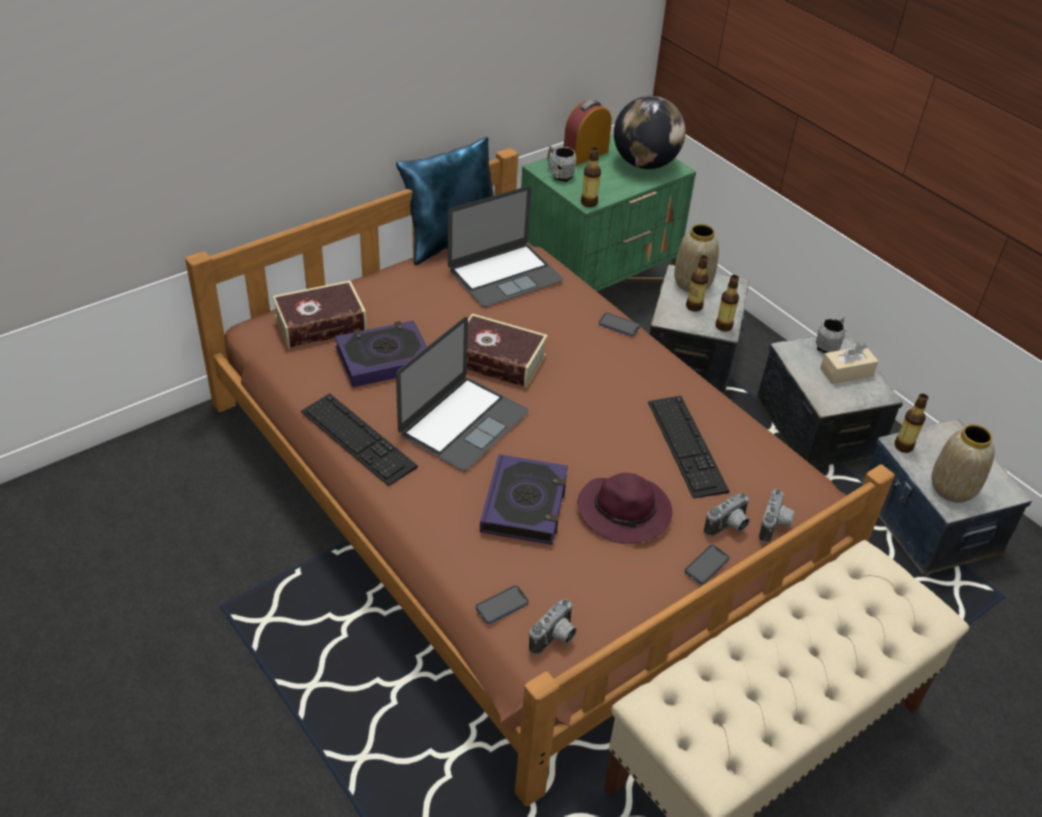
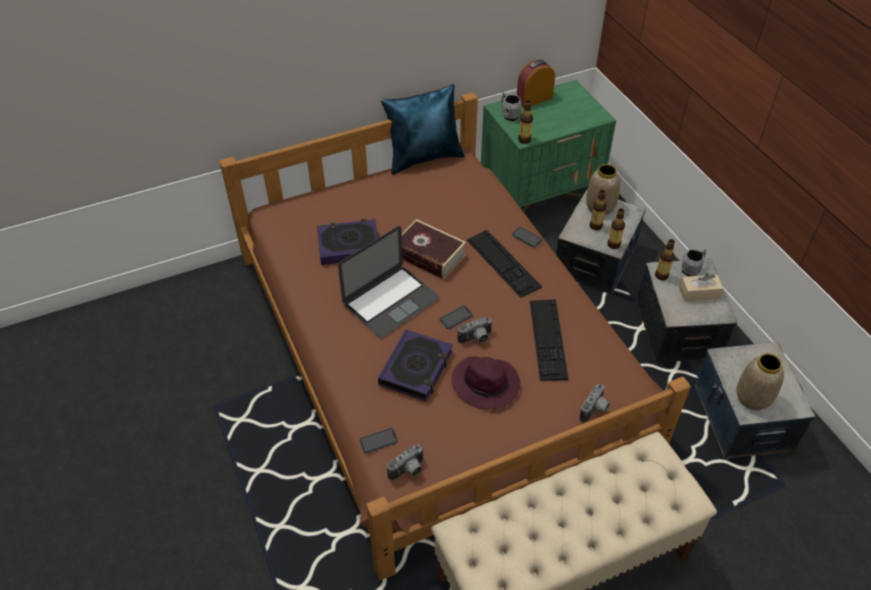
camera: 15 degrees right, 5 degrees up
(320, 324) = (312, 214): book -> none
(358, 439) = (314, 304): keyboard -> keyboard (503, 263)
(505, 275) = (454, 189): laptop -> none
(645, 164) = (578, 111): globe -> none
(706, 565) = (534, 433): phone -> phone (456, 318)
(728, 527) = (559, 407): camera -> camera (476, 339)
(903, 446) = (725, 358): bottle -> bottle (661, 275)

